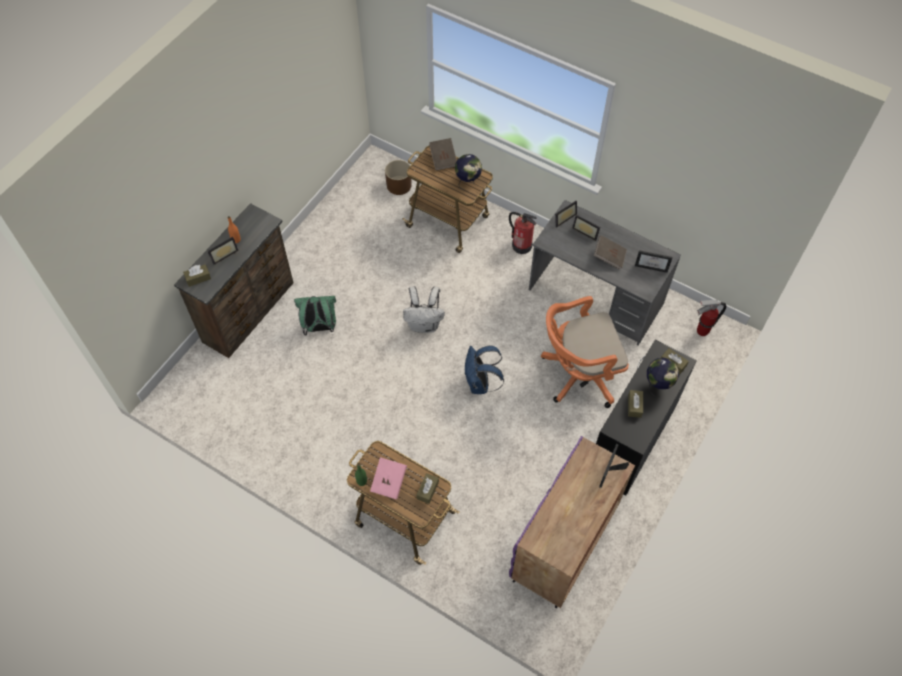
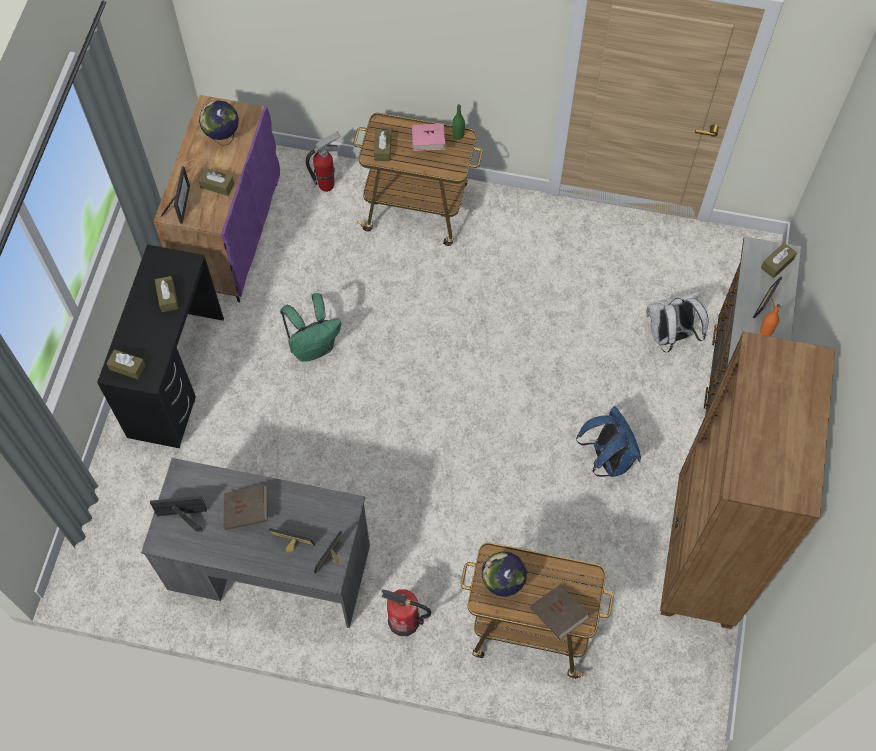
camera: 160 degrees right, 5 degrees up
(320, 327) = (629, 393): green backpack -> green backpack (313, 347)
(330, 226) = (702, 555): none -> brown bookcase
(398, 185) = (638, 669): brown planter -> none
(424, 324) = (493, 443): white backpack -> white backpack (670, 336)
(480, 384) = (388, 385): blue backpack -> blue backpack (607, 458)
(576, 480) = (217, 185): none -> brown tissue box
(578, 374) = (264, 441): orange office chair -> none
(658, 385) = (143, 333): globe -> globe (223, 138)
(702, 331) = (104, 563): fire extinguisher -> fire extinguisher (327, 185)

